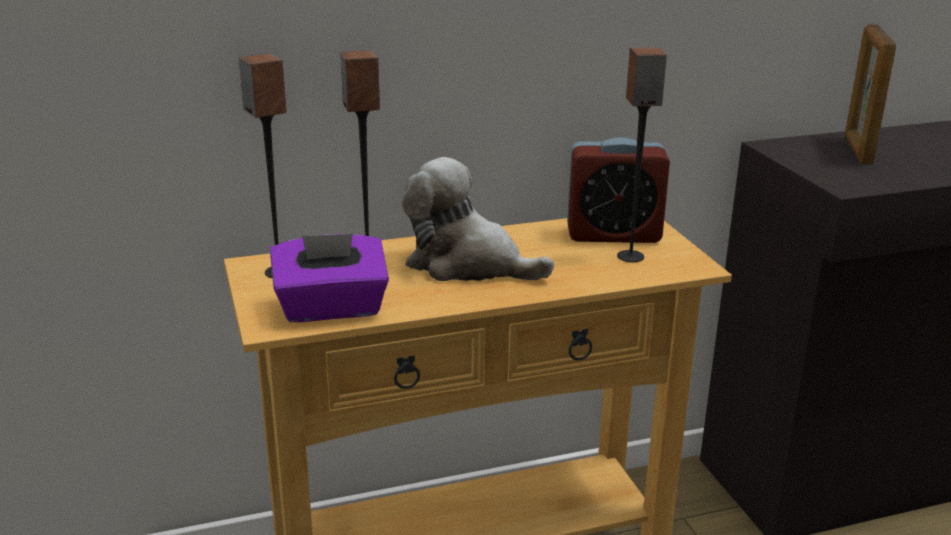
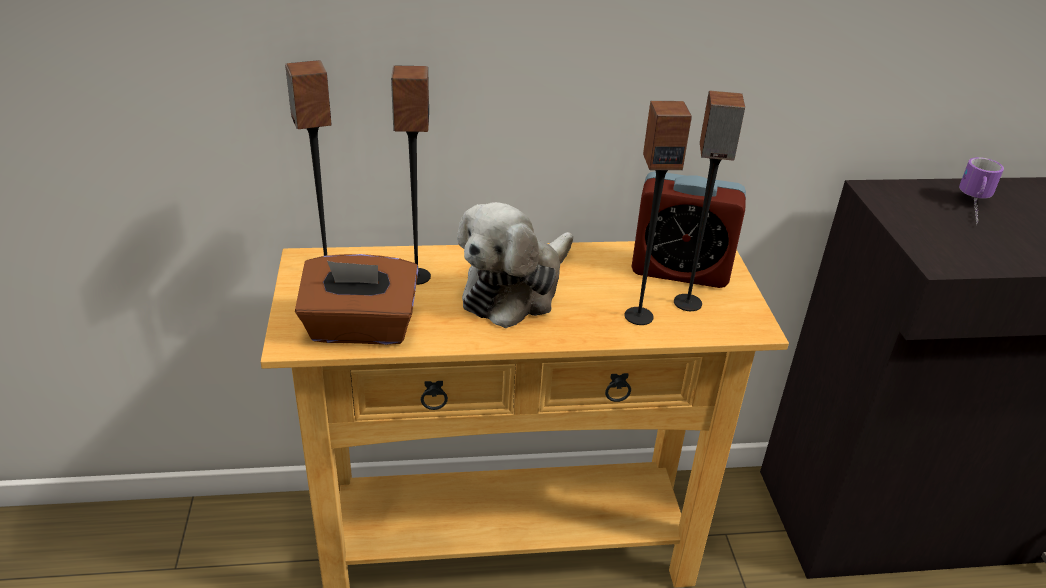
camera: 10 degrees right, 10 degrees up
(331, 309) = (360, 329): purple tissue box -> brown tissue box
(467, 264) = (515, 290): plush toy -> plush toy turned 90 degrees counterclockwise
(590, 270) = (638, 316): none -> speaker
(857, 150) = (973, 209): picture frame -> mug

